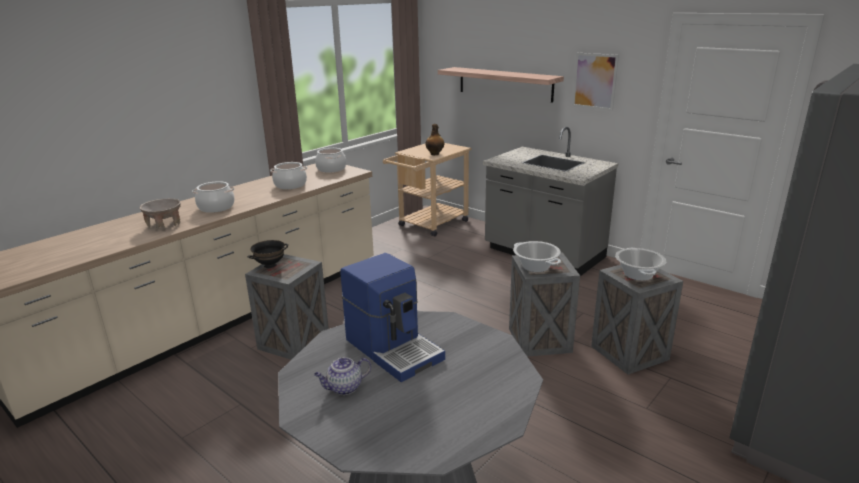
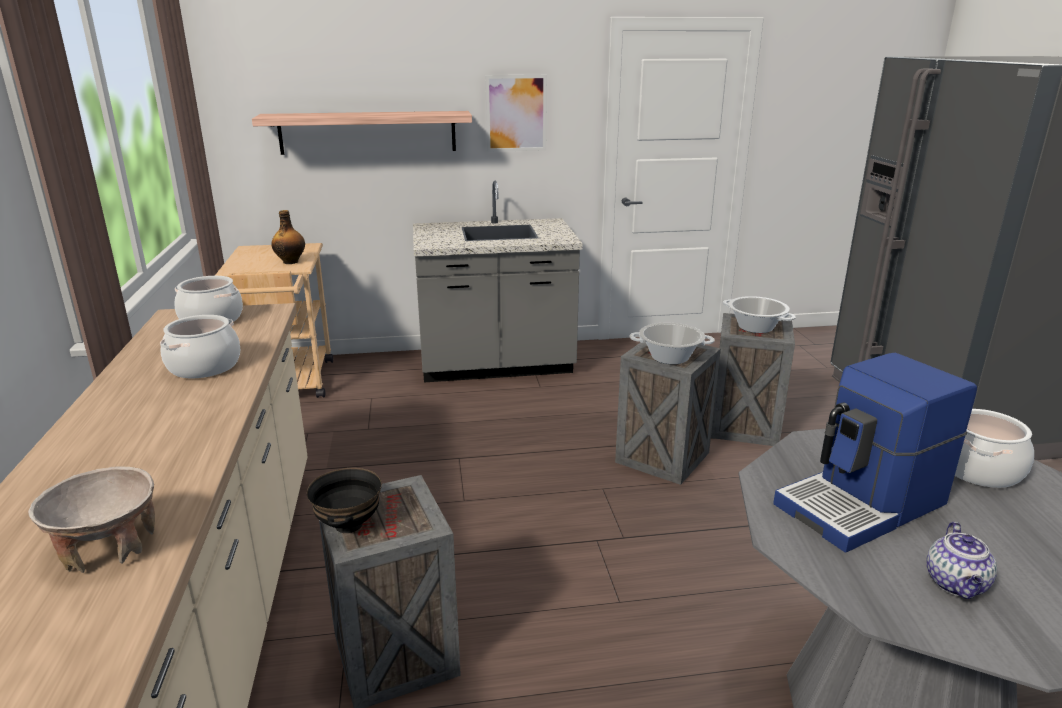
camera: 50 degrees left, 0 degrees up
(216, 207) = (147, 459): cooking pot -> cooking pot (978, 469)
(394, 348) = (863, 505): coffee machine -> coffee machine turned 150 degrees clockwise

